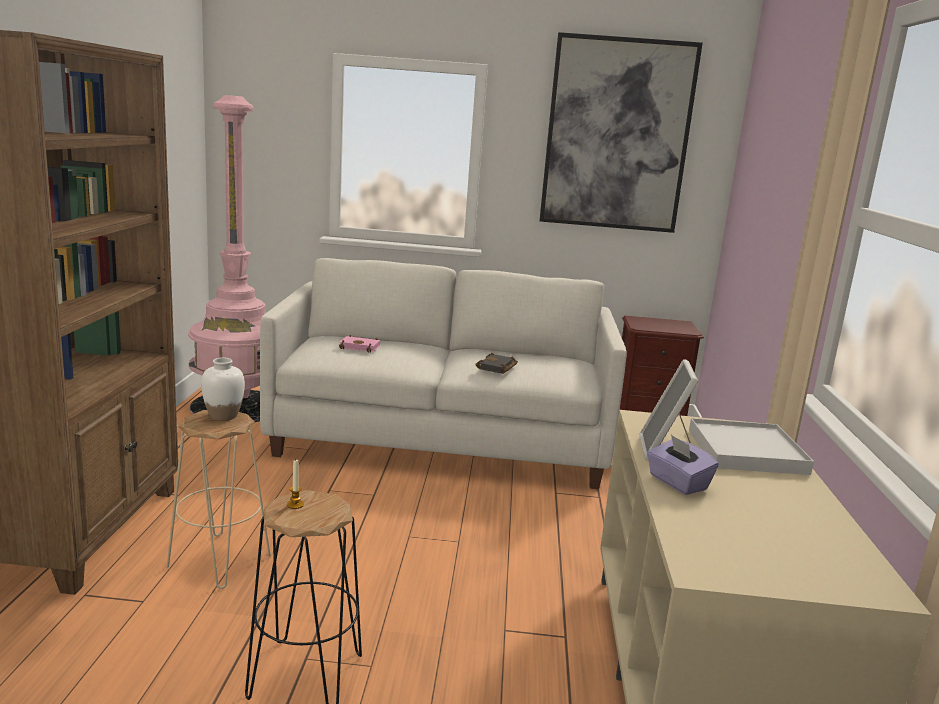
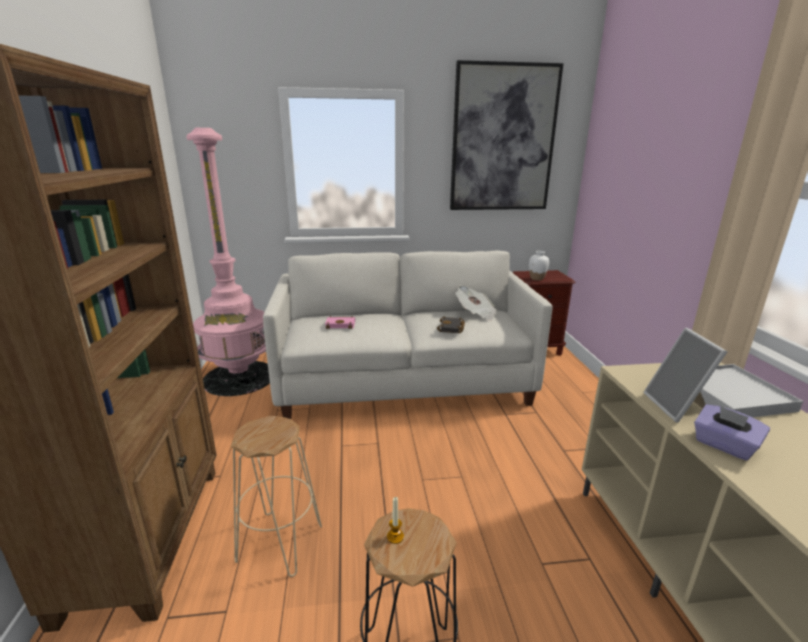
camera: 10 degrees left, 5 degrees up
(223, 416) = (270, 426): white vase -> white vase (536, 278)
(542, 357) = (476, 313): none -> newspaper

